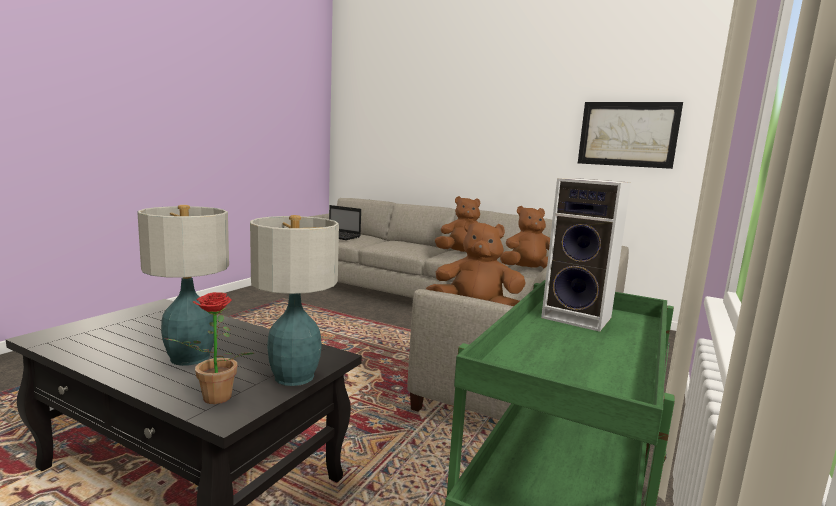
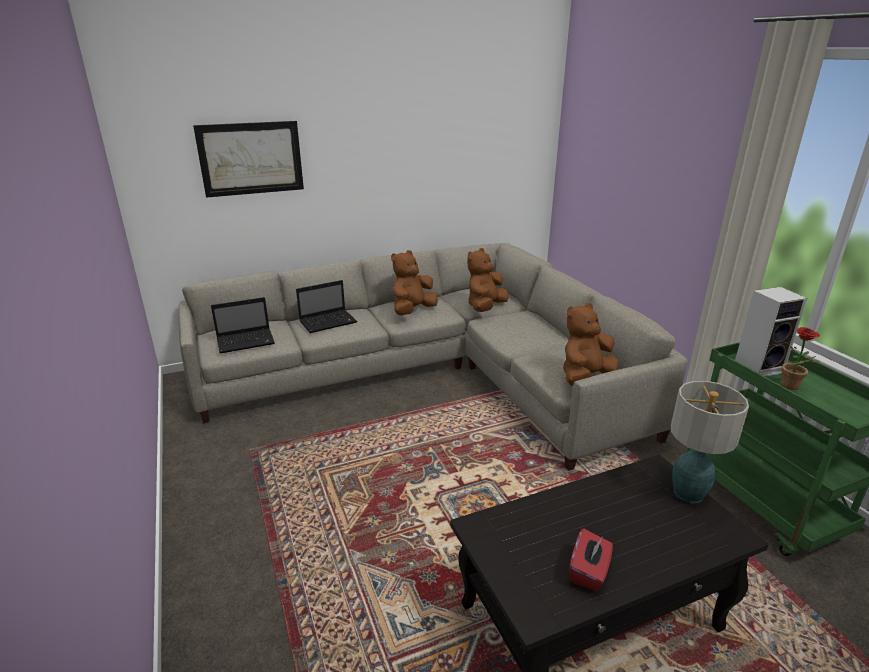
camera: 50 degrees left, 15 degrees up
(114, 347) = (589, 572): none -> red tissue box
(191, 358) = (632, 532): table lamp -> none
(212, 400) = (715, 537): potted plant -> potted plant (792, 387)
(399, 243) = (329, 322): none -> laptop
(627, 134) = (498, 153): picture -> picture (251, 158)

